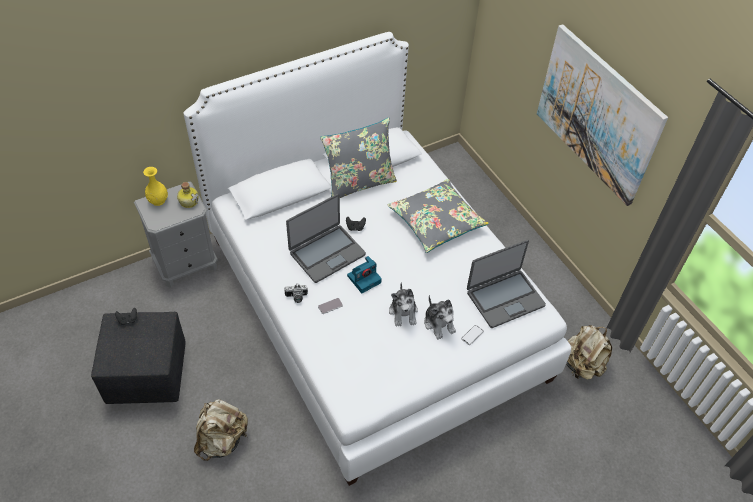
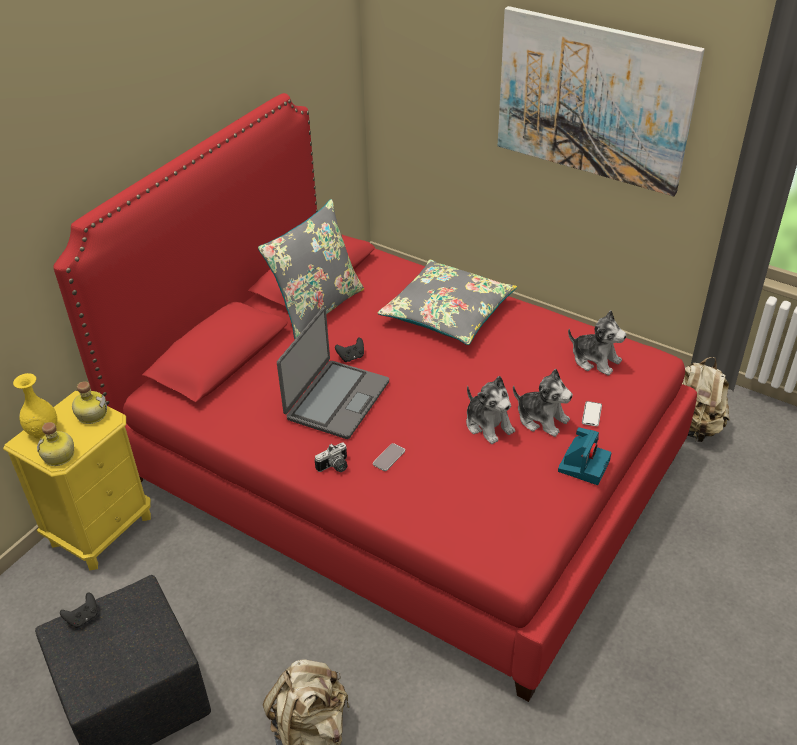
camera: 25 degrees left, 10 degrees down
(157, 221) = (59, 456): none -> bottle
(186, 264) = (101, 529): grey nightstand -> yellow nightstand
(364, 278) = (409, 408): camera -> camera (583, 464)
(372, 306) = (399, 470): white bed -> red bed
(504, 298) = (595, 360): laptop -> plush toy

